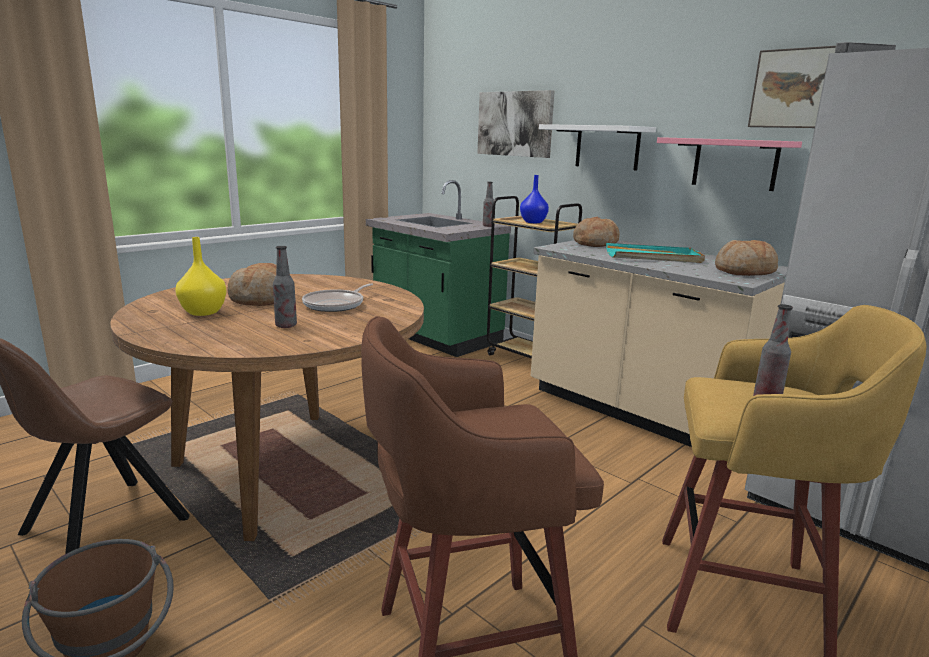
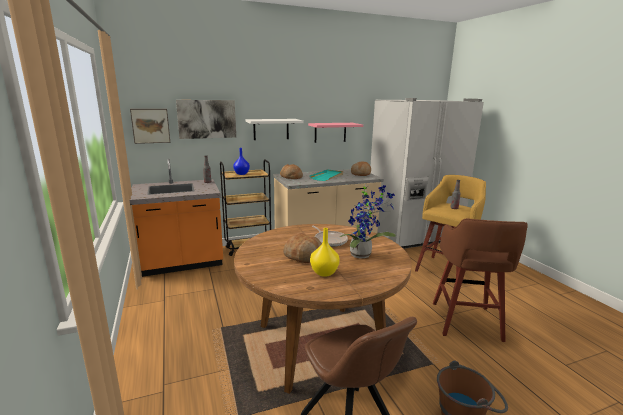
camera: 65 degrees left, 0 degrees up
(286, 326) = (363, 254): bottle -> potted plant
(435, 337) = (182, 263): green counter -> orange counter
(794, 89) = (347, 103): picture -> picture (150, 125)

